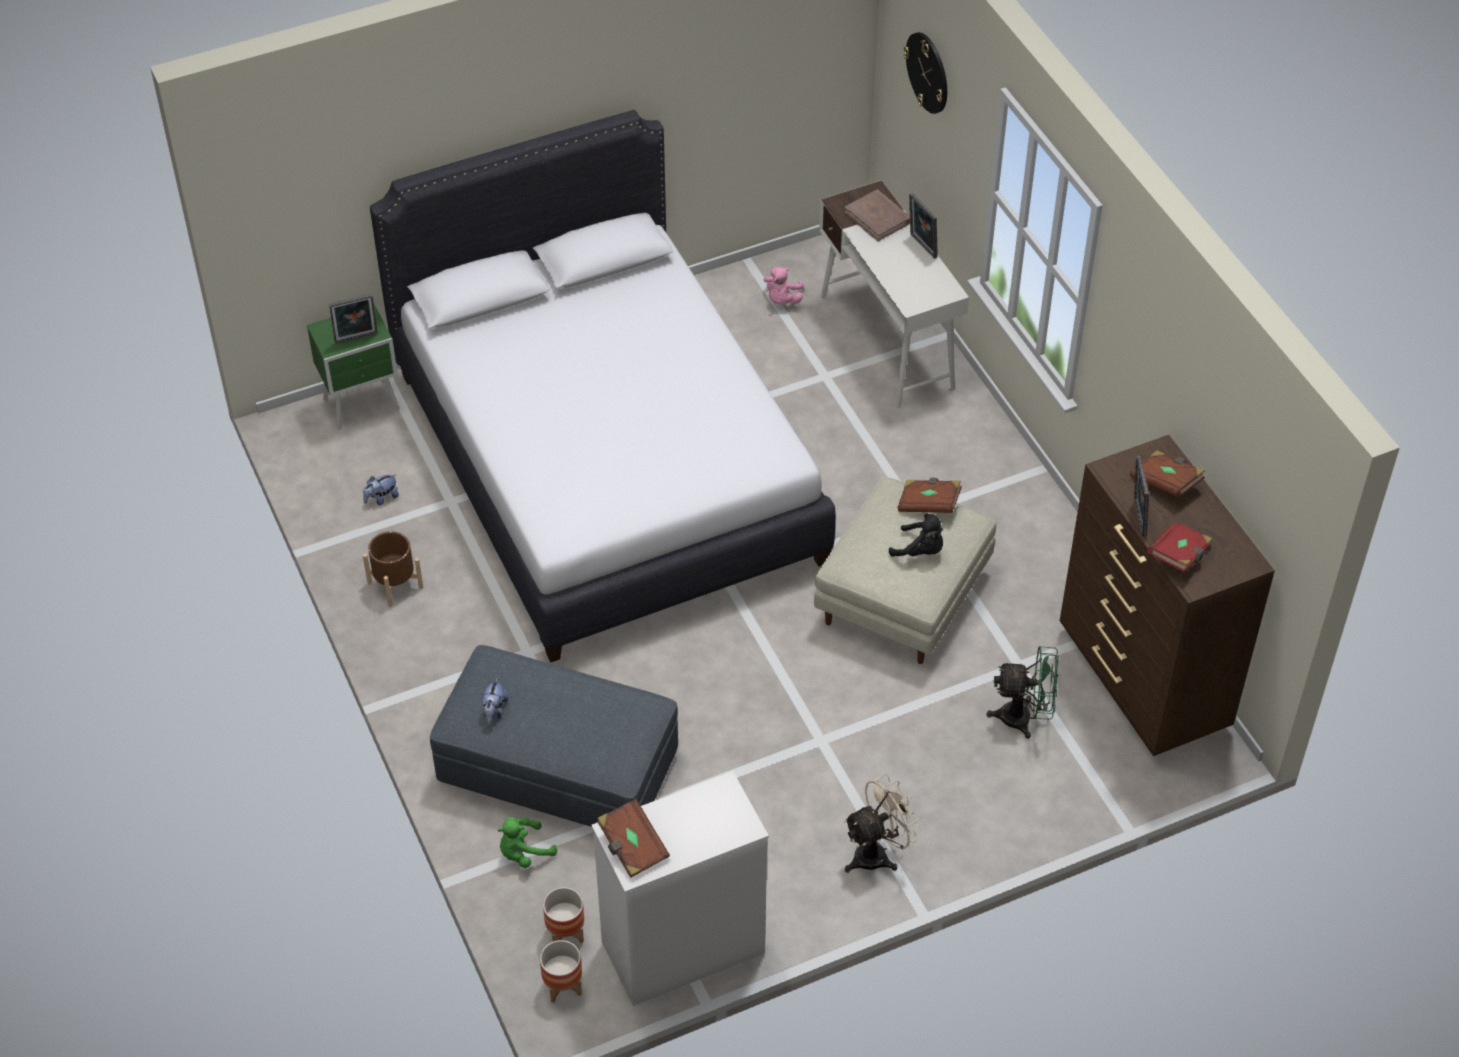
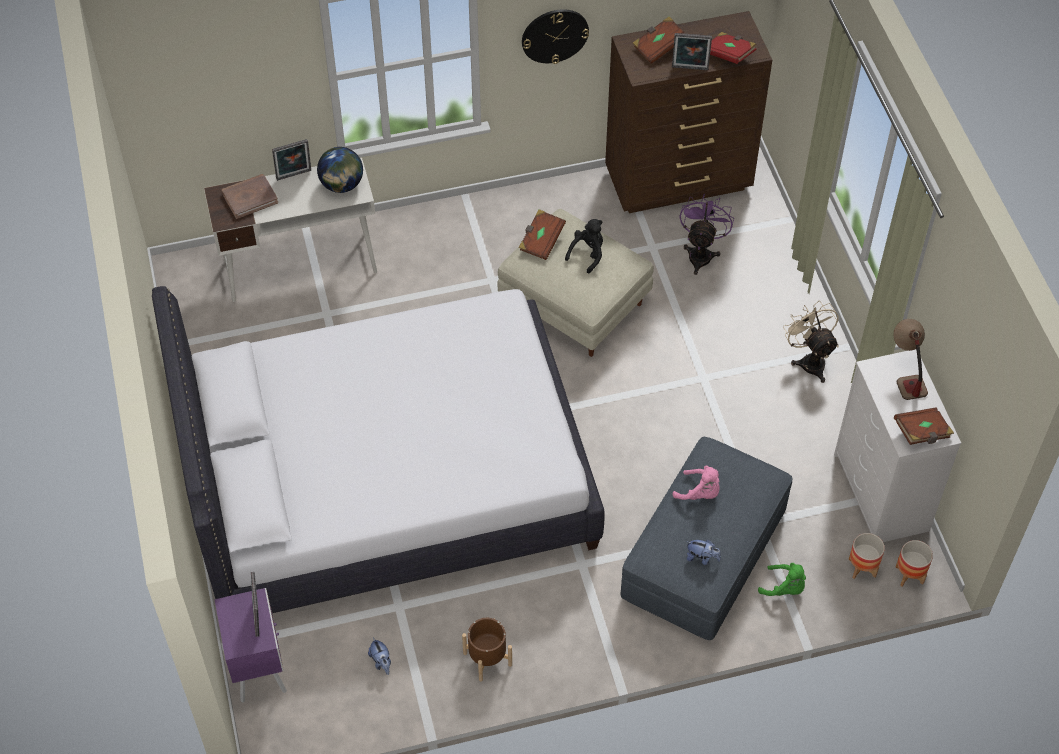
camera: 80 degrees left, 5 degrees up
(363, 405) = (259, 668): green nightstand -> purple nightstand
(524, 852) = (784, 588): green plush toy -> green plush toy turned 45 degrees counterclockwise
(721, 825) = (906, 375): none -> table lamp
(782, 300) = (227, 328): pink plush toy -> pink plush toy (700, 493)
(920, 287) = (342, 185): none -> globe
(928, 72) = (205, 74): wall clock -> wall clock (554, 35)
(1024, 718) = (701, 253): green fan -> purple fan

